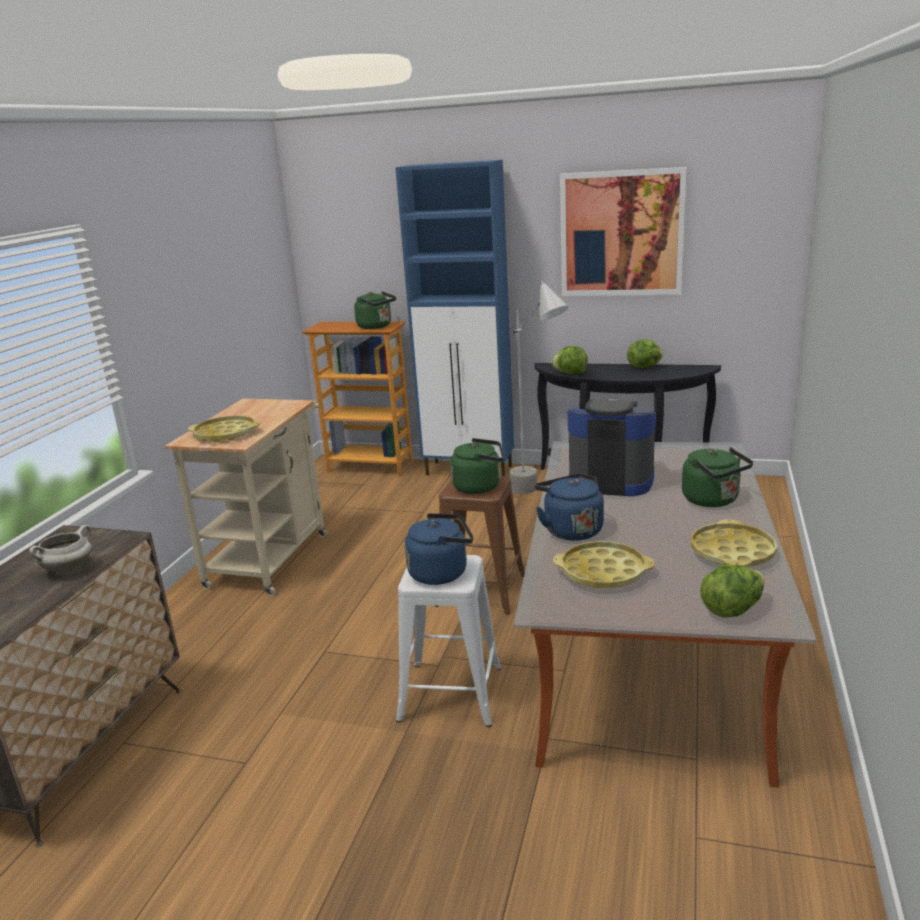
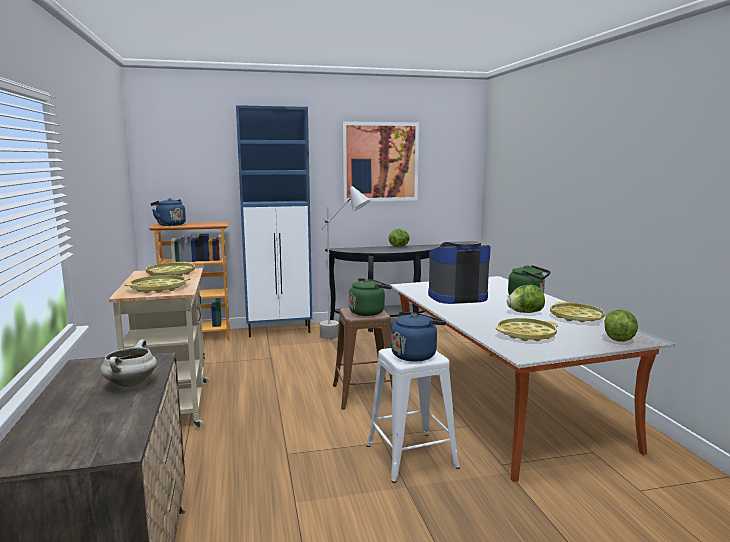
camera: 30 degrees left, 10 degrees down
(268, 408) = (171, 274): none -> yellow tray
(376, 326) = (210, 224): green kettle -> none
(570, 373) = (358, 251): lettuce -> lettuce (525, 312)
(570, 530) = (473, 319): blue kettle -> blue kettle (170, 225)

